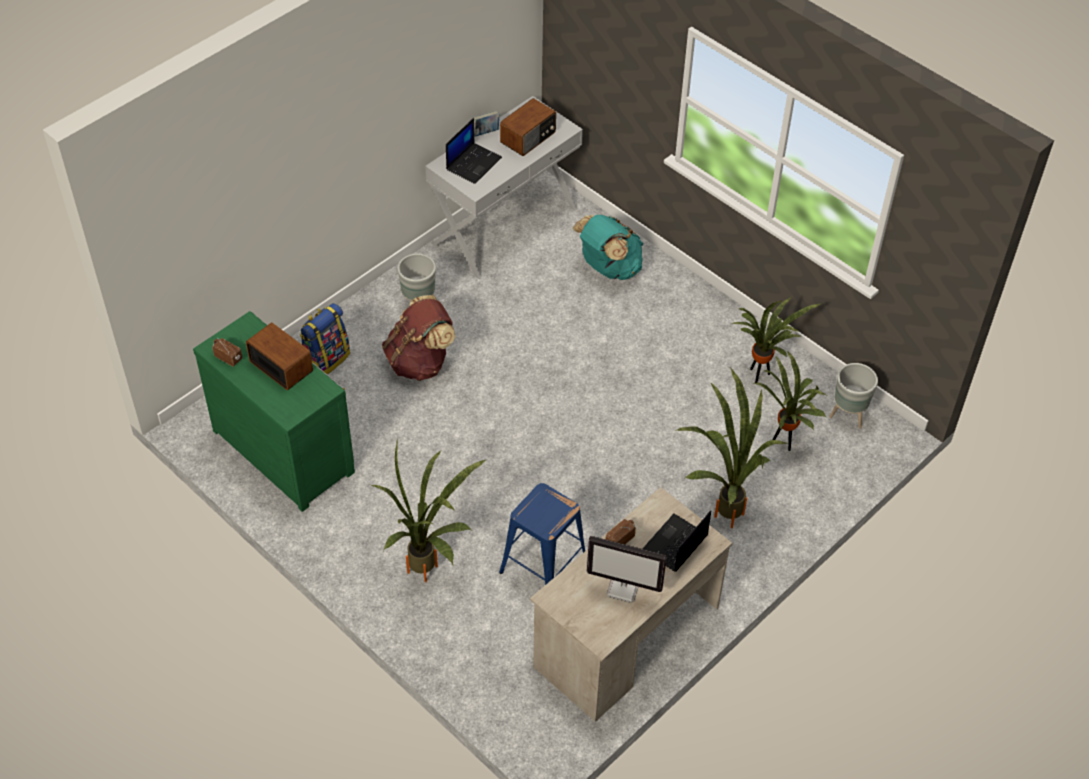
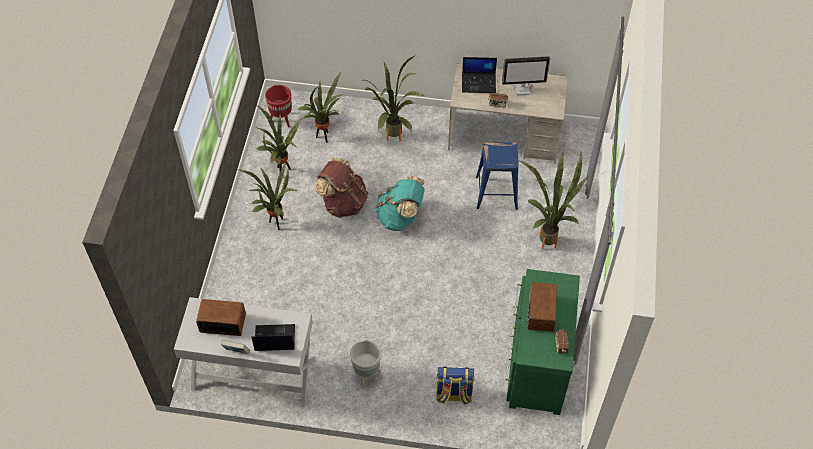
camera: 125 degrees left, 5 degrees up
(420, 362) = (411, 341): brown backpack -> brown backpack (343, 202)
(608, 268) = (250, 290): turquoise backpack -> turquoise backpack (400, 217)
(624, 588) = (522, 88): monitor -> monitor turned 105 degrees clockwise
(683, 332) = (276, 223): none -> potted plant
(848, 416) = (281, 119): grey planter -> red planter

